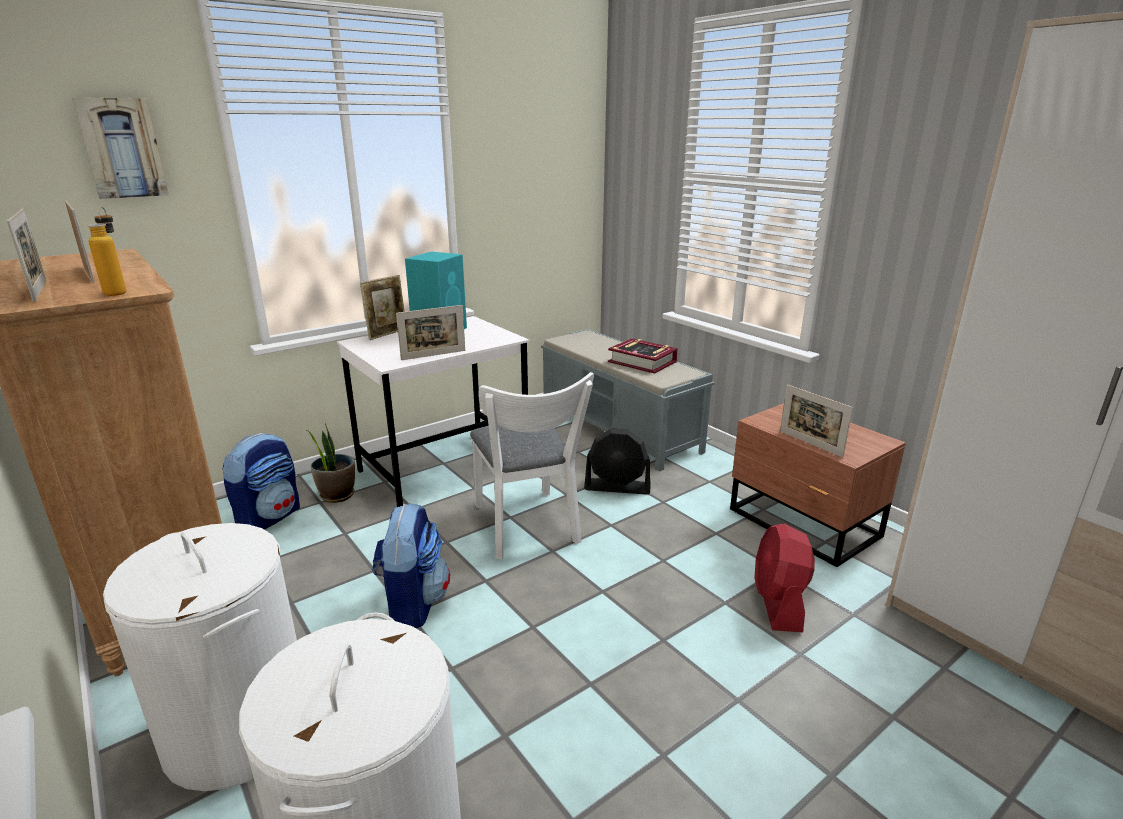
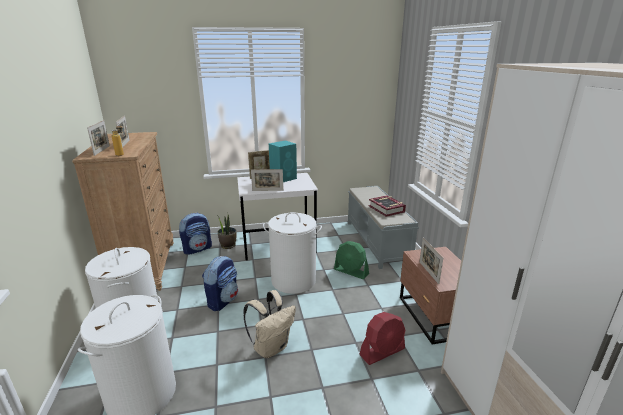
camera: 25 degrees right, 0 degrees up
(122, 148) = (159, 91): picture -> none
(527, 528) = (293, 281): white chair -> white laundry basket
(587, 662) = (271, 347): none -> beige backpack
(617, 487) = (351, 272): black fan -> green fan
(778, 603) = (382, 352): red fan -> red fan turned 150 degrees counterclockwise

